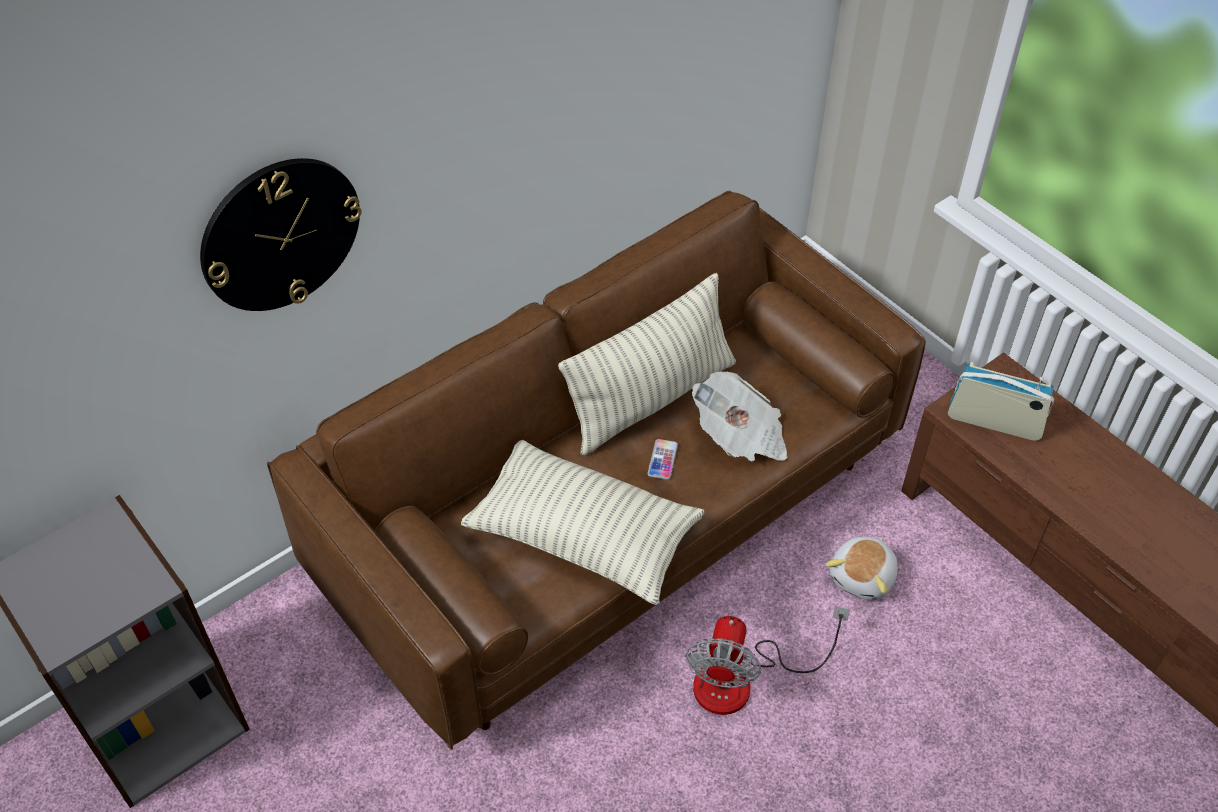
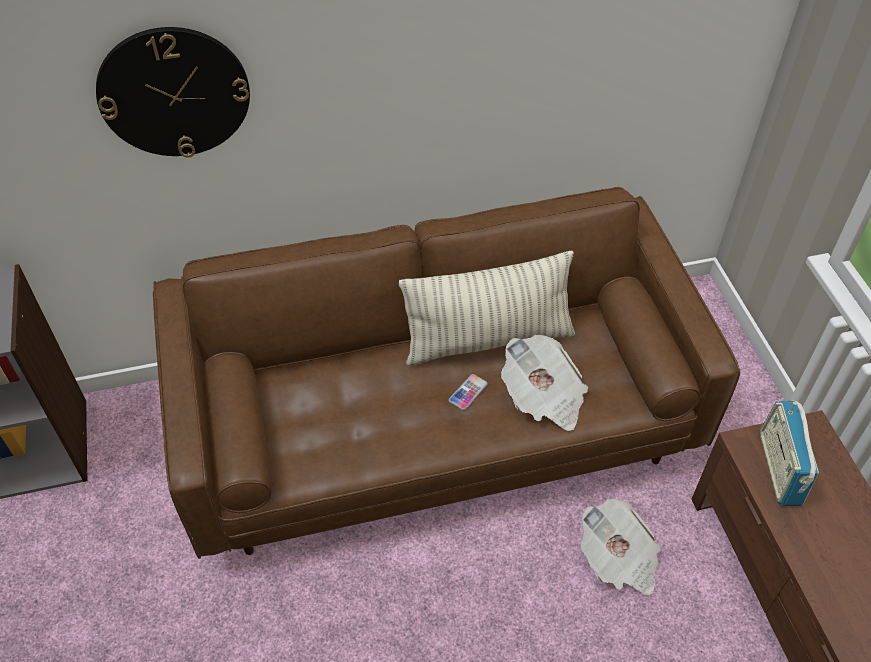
camera: 25 degrees right, 0 degrees up
(584, 536) = (369, 430): pillow -> none
(742, 680) = (467, 603): fan -> none
(863, 577) = (618, 559): plush toy -> newspaper
(994, 422) = (779, 468): radio -> radio turned 135 degrees counterclockwise

